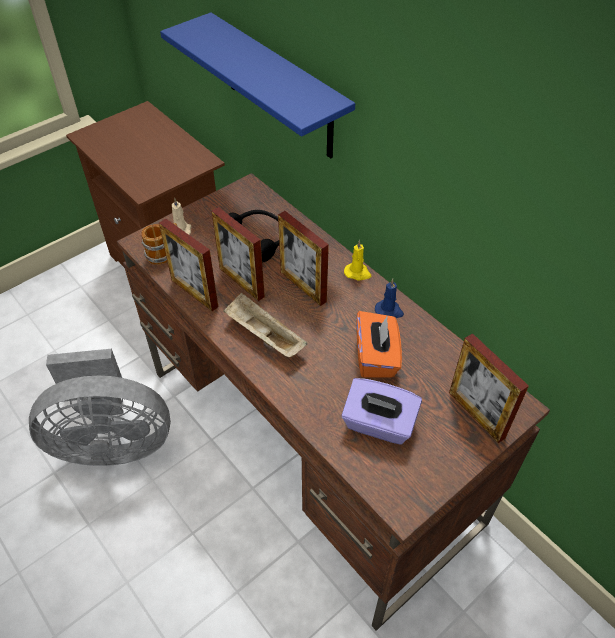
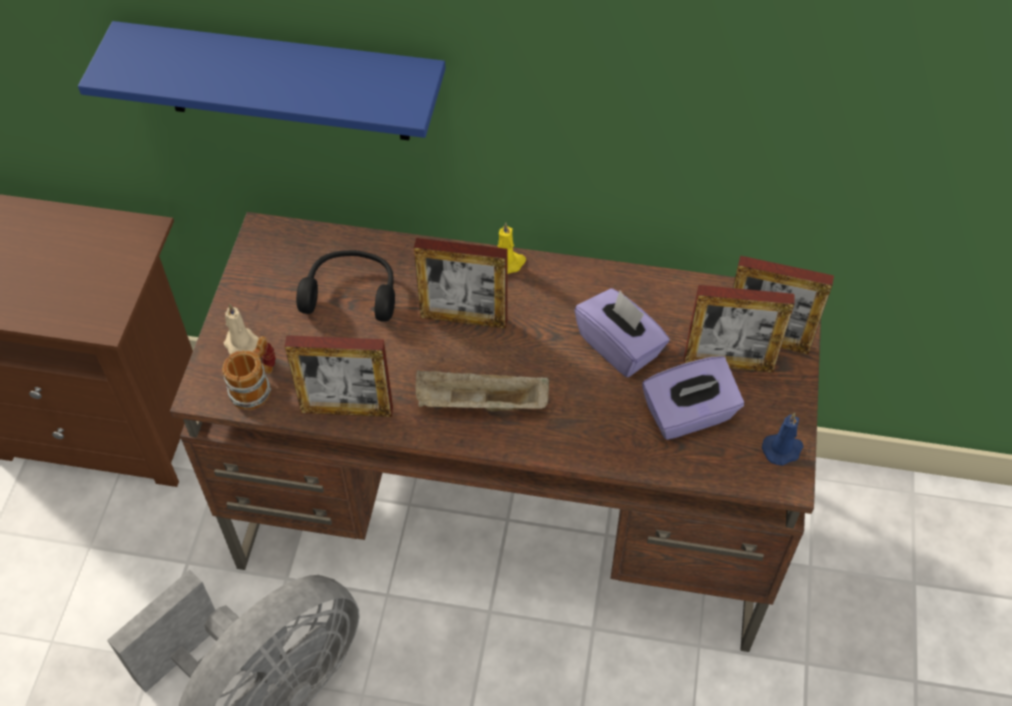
camera: 40 degrees left, 5 degrees up
(241, 282) = (388, 359): picture frame -> picture frame (728, 363)
(376, 357) = (619, 346): orange tissue box -> purple tissue box
(389, 311) = (583, 286): blue candle -> blue candle (783, 449)

